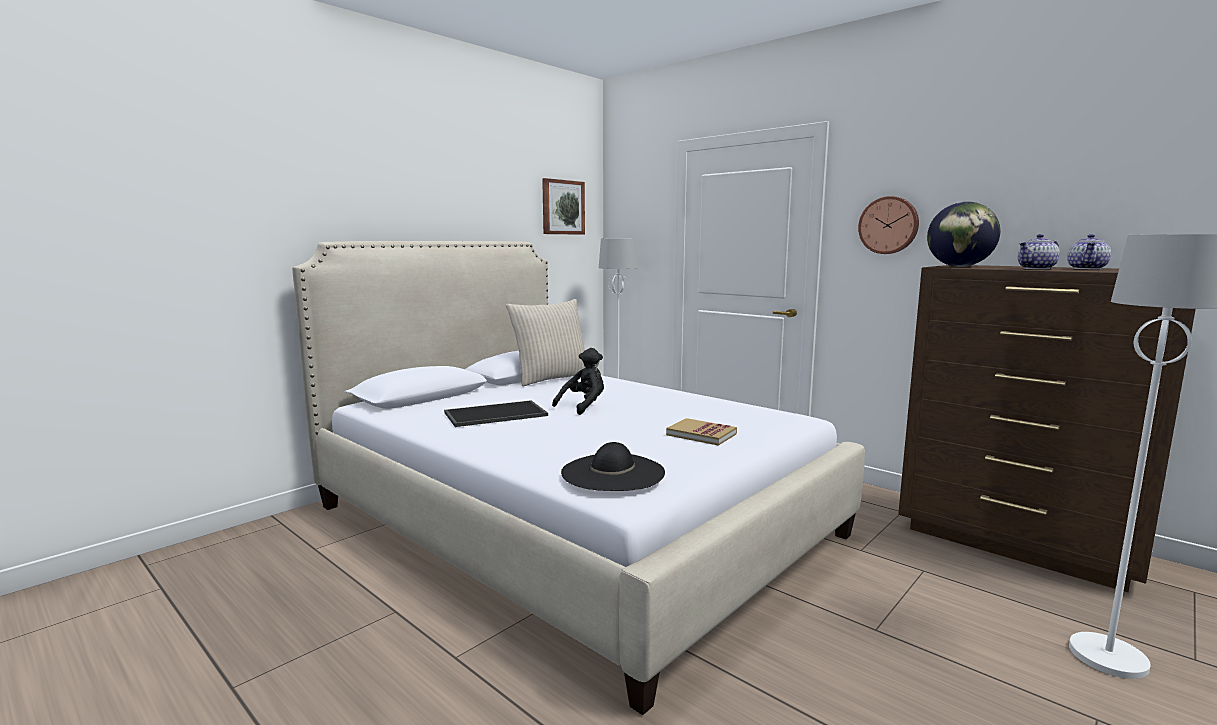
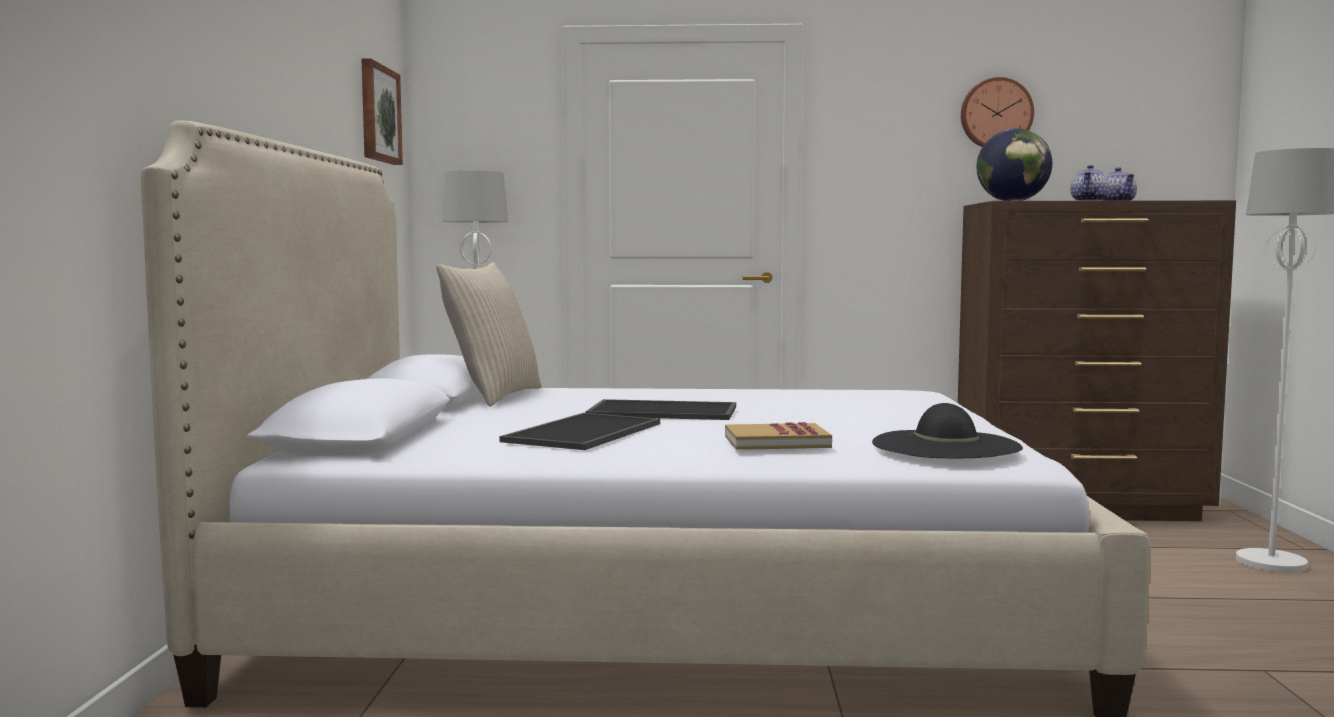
camera: 40 degrees left, 5 degrees down
(583, 406) = (665, 411): black plush toy -> tray
(701, 434) = (886, 413): book -> book (776, 441)
(889, 225) = (888, 159): wall clock -> wall clock (996, 114)

